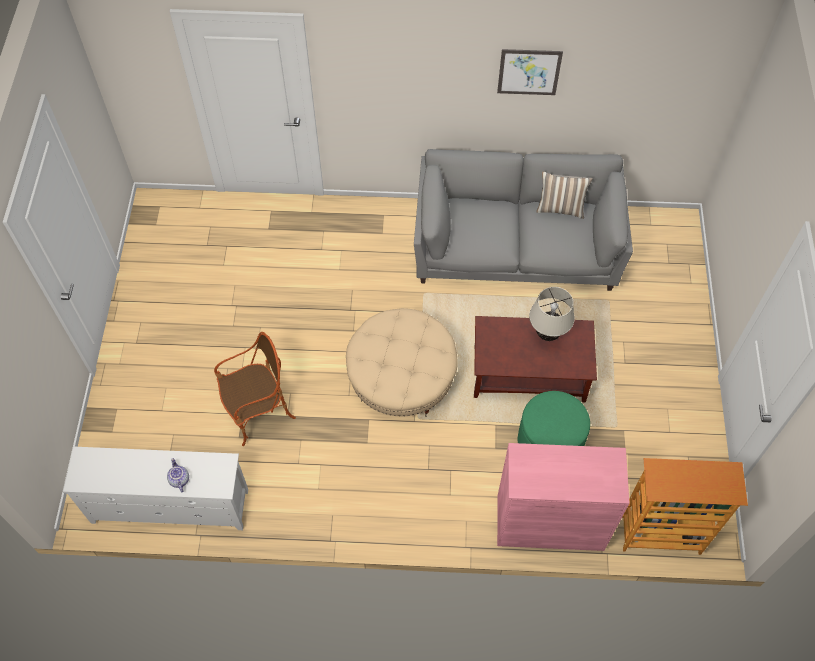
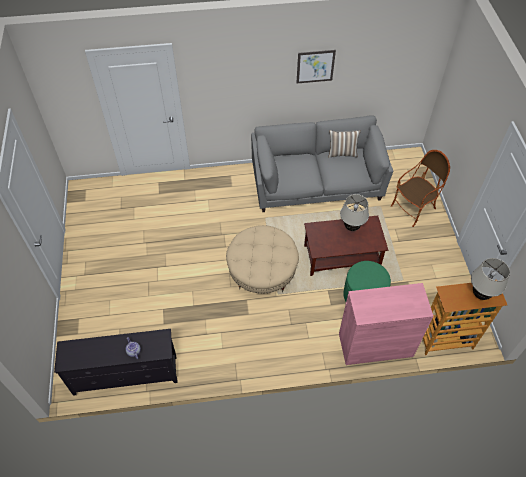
camera: 10 degrees left, 5 degrees down
(170, 507) = (125, 375): white tv stand -> black tv stand
(259, 413) = (174, 306): armchair -> armchair (413, 209)
(709, 482) = (480, 294): none -> beige table lamp

